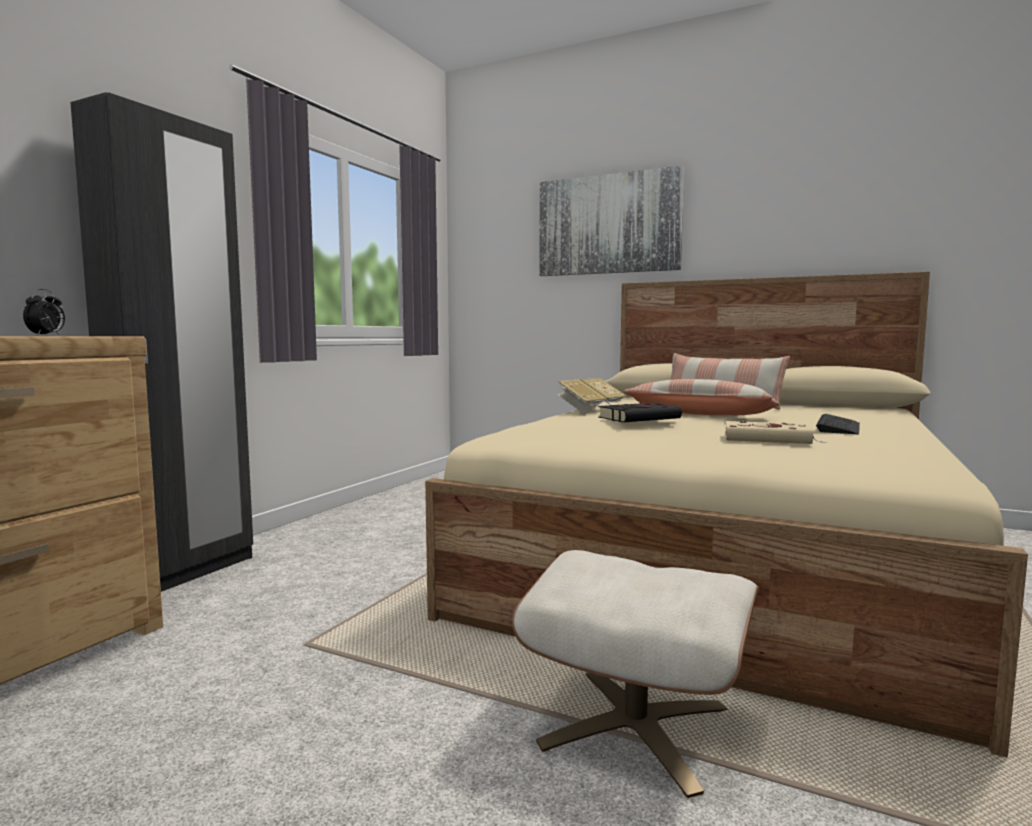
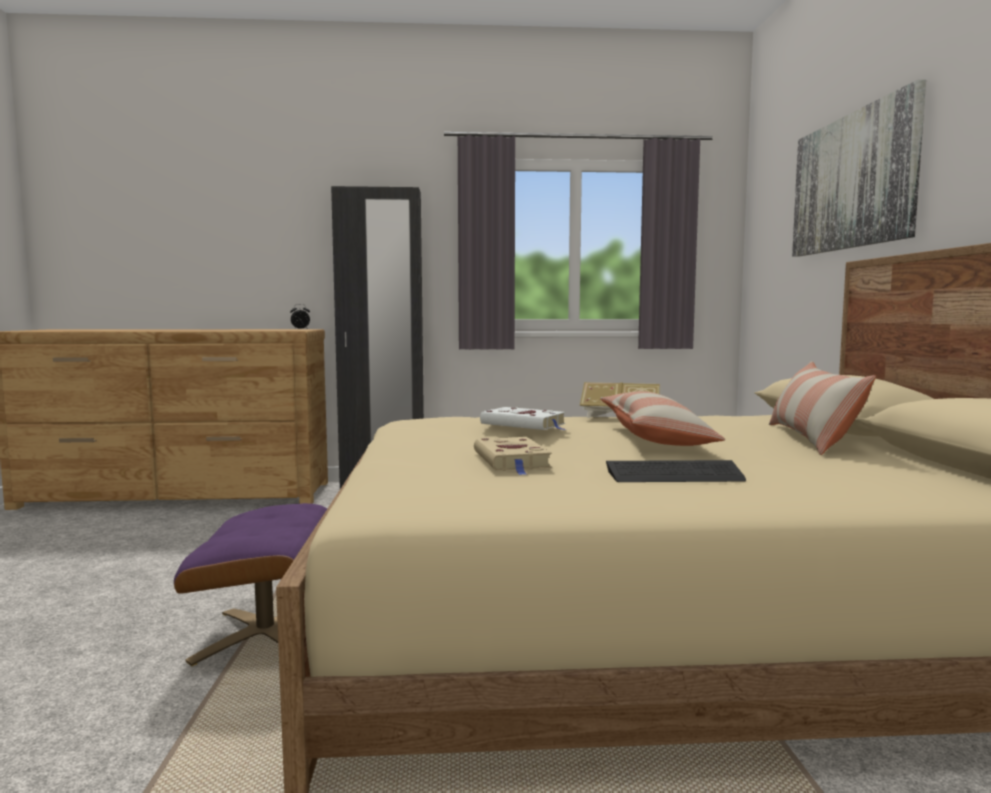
camera: 60 degrees right, 0 degrees up
(636, 725) = (266, 634): beige ottoman -> purple ottoman
(641, 418) = (525, 424): black book -> white book

